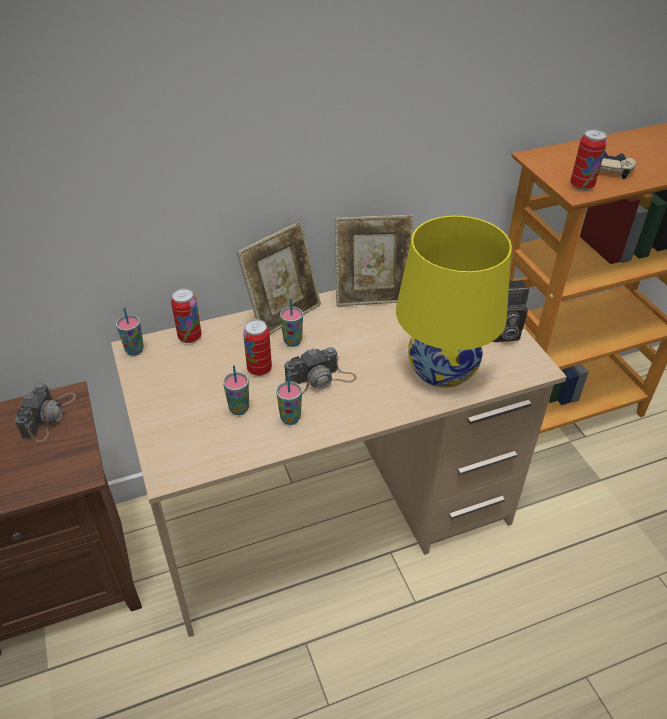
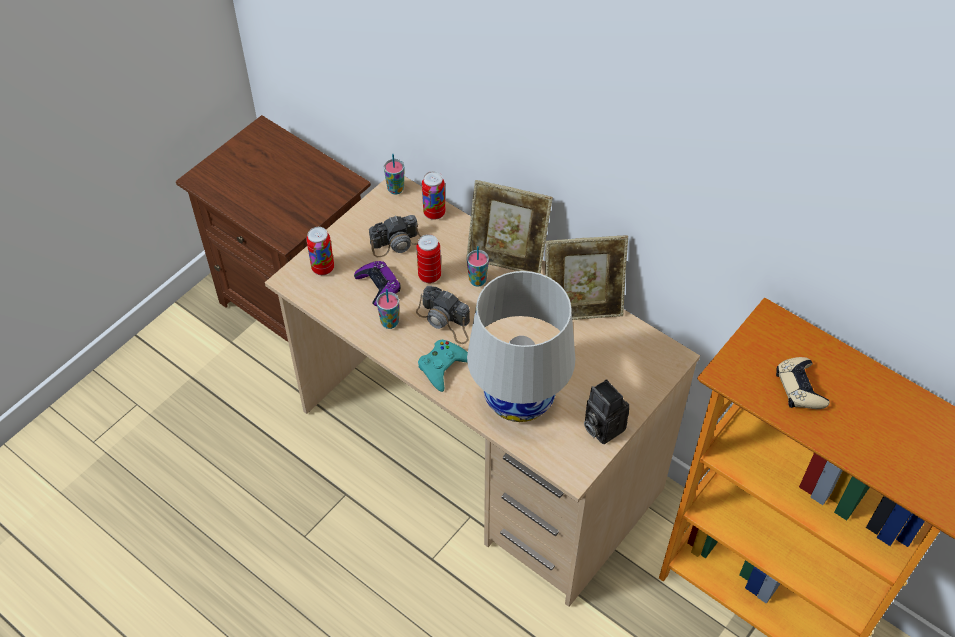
camera: 60 degrees right, 10 degrees up
(49, 415) = (323, 184): camera -> camera (401, 243)
(239, 409) = (378, 286): cup -> purple game controller
(372, 295) = (582, 307): picture frame -> picture frame turned 60 degrees counterclockwise
(372, 402) = (443, 367): none -> turquoise game controller
(442, 368) = (519, 399): yellow table lamp -> white table lamp
(581, 186) = (742, 374): can -> can (323, 268)

